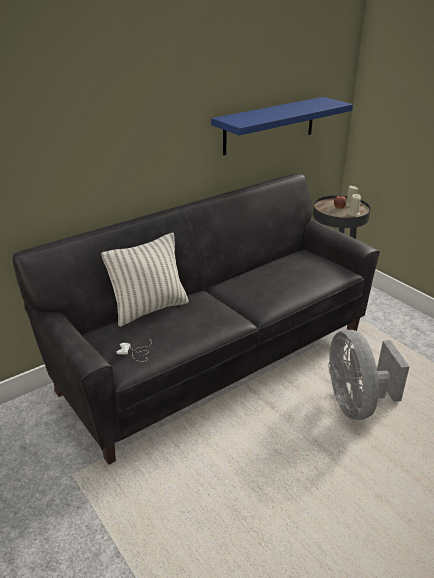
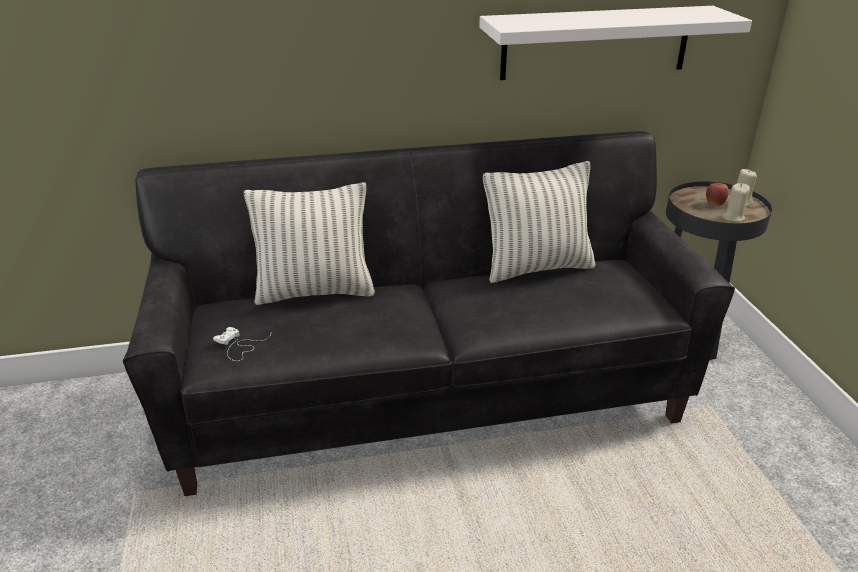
camera: 25 degrees right, 0 degrees up
(266, 264) = (537, 268): none -> pillow
(269, 125) = (596, 42): blue shelf -> white shelf
(356, 403) = (602, 537): grey fan -> none

